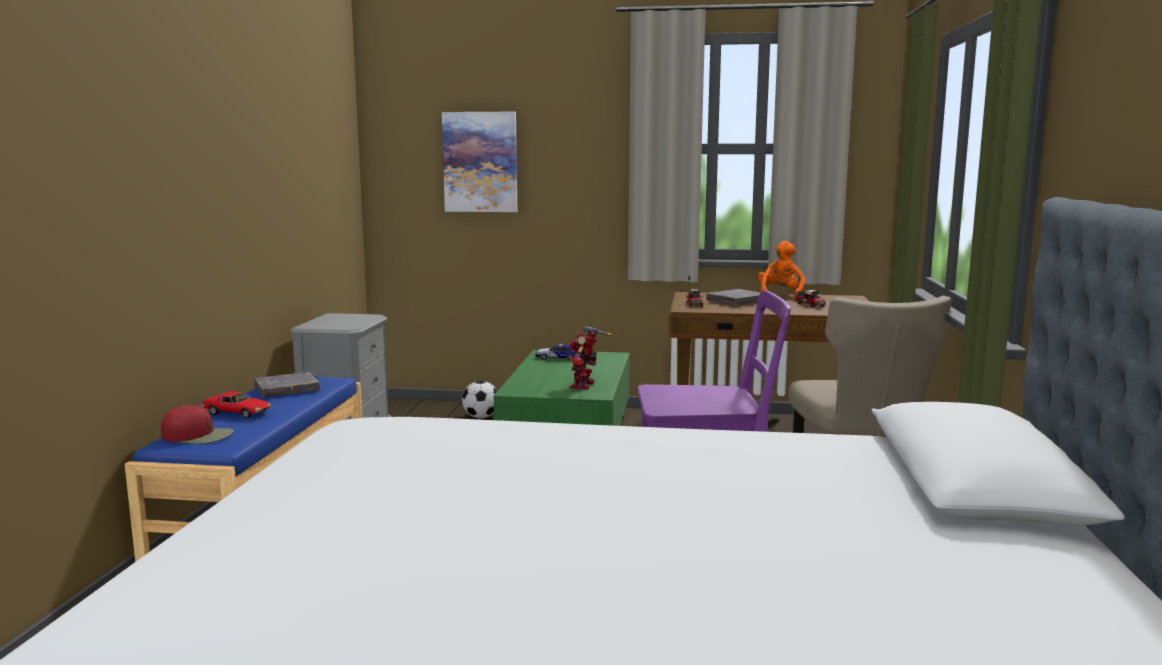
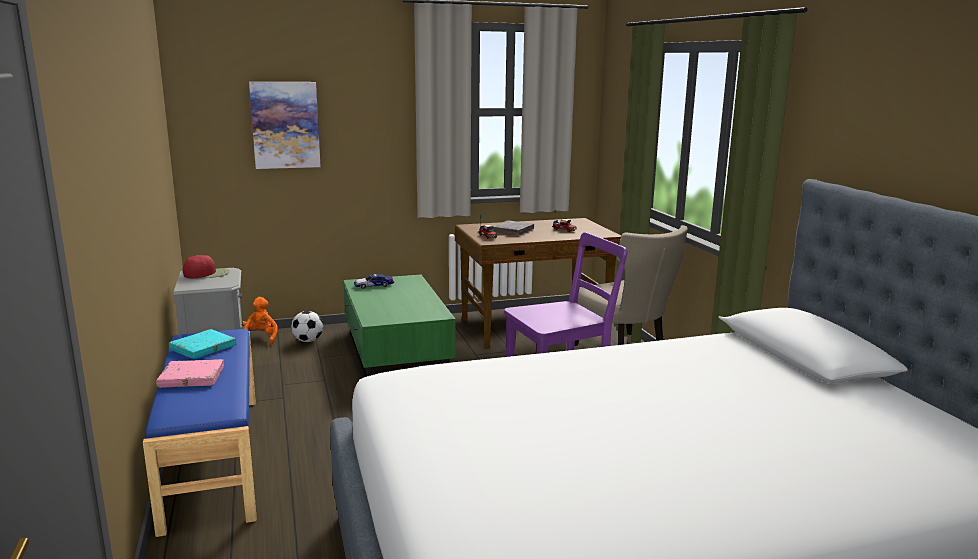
camera: 25 degrees left, 5 degrees up
(198, 436) = (187, 405): red cap -> red cap (207, 274)
(238, 413) = (192, 378): toy car -> pink book
(287, 389) = (203, 348): grey book -> turquoise book
(584, 385) = (421, 308): toy robot -> none
(780, 295) = (533, 222): orange plush toy -> orange plush toy (260, 339)

